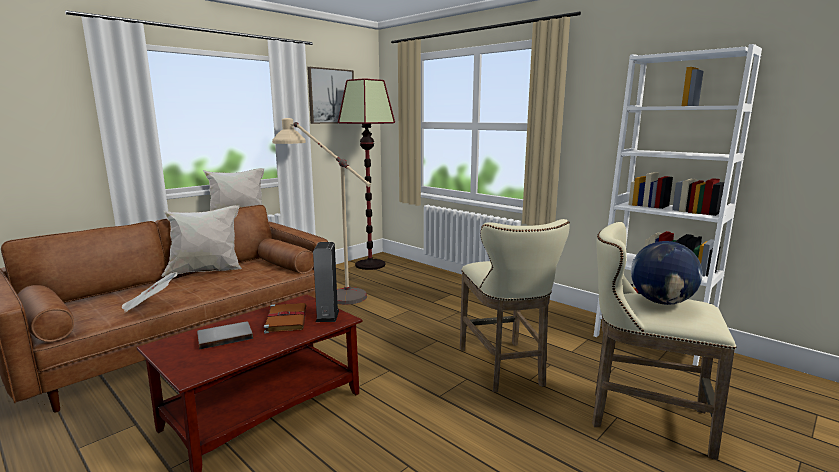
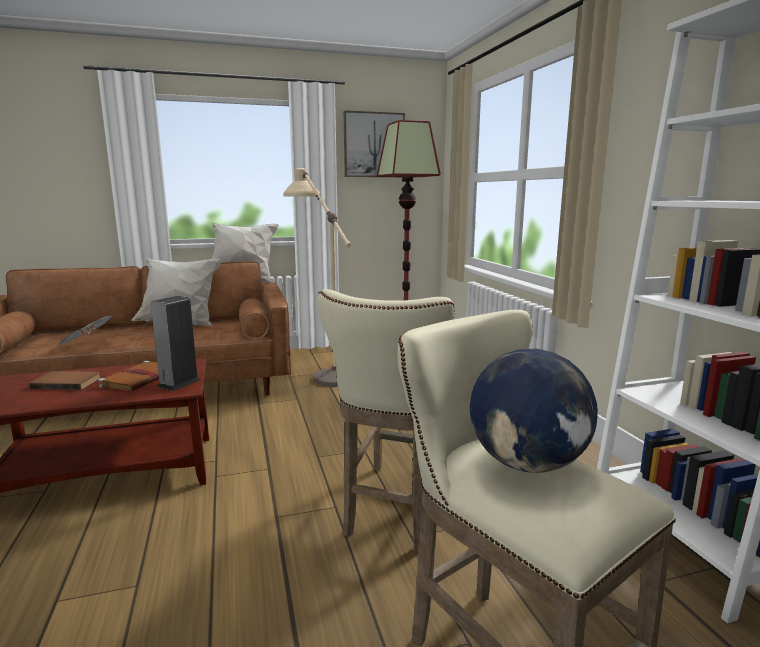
camera: 30 degrees right, 0 degrees up
(225, 336) = (68, 382): grey book -> brown book

